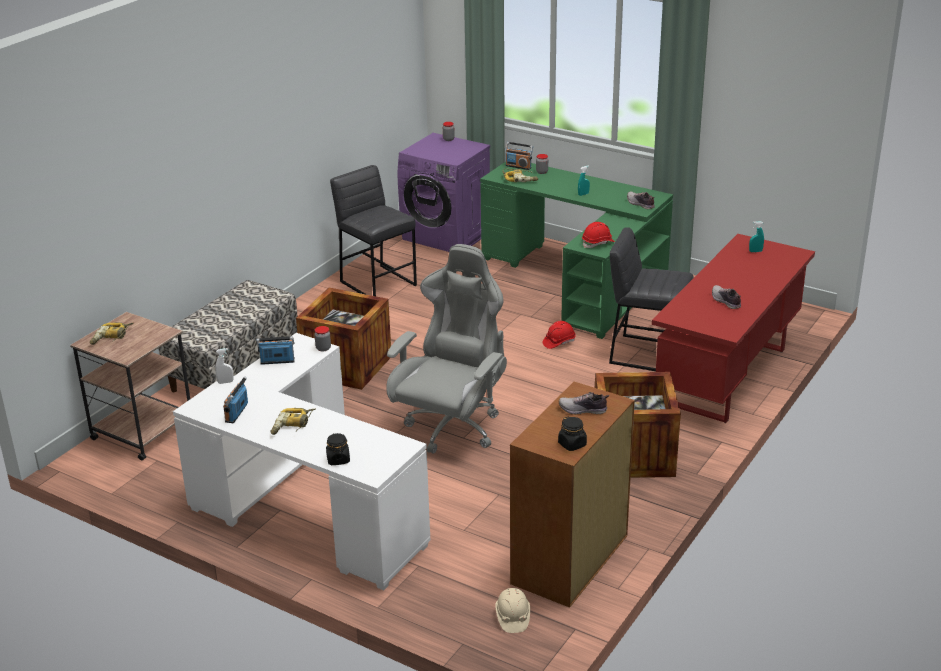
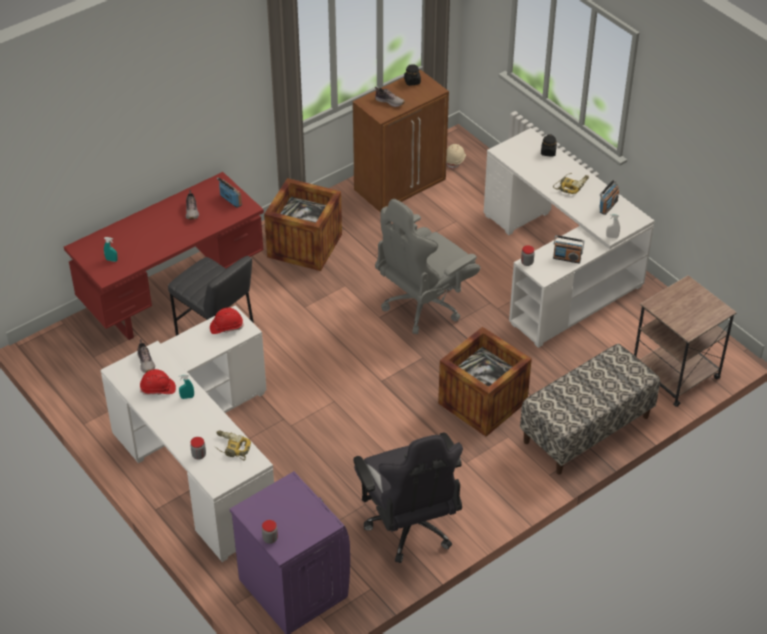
camera: 160 degrees left, 15 degrees up
(111, 337) = (701, 310): power drill -> none
(377, 283) = (408, 522): grey stool -> black office chair
(518, 166) = (216, 475): radio -> radio (230, 200)
(559, 342) = (280, 376): red hard hat -> red hard hat (158, 389)
(580, 280) = (199, 459): green desk -> white desk

